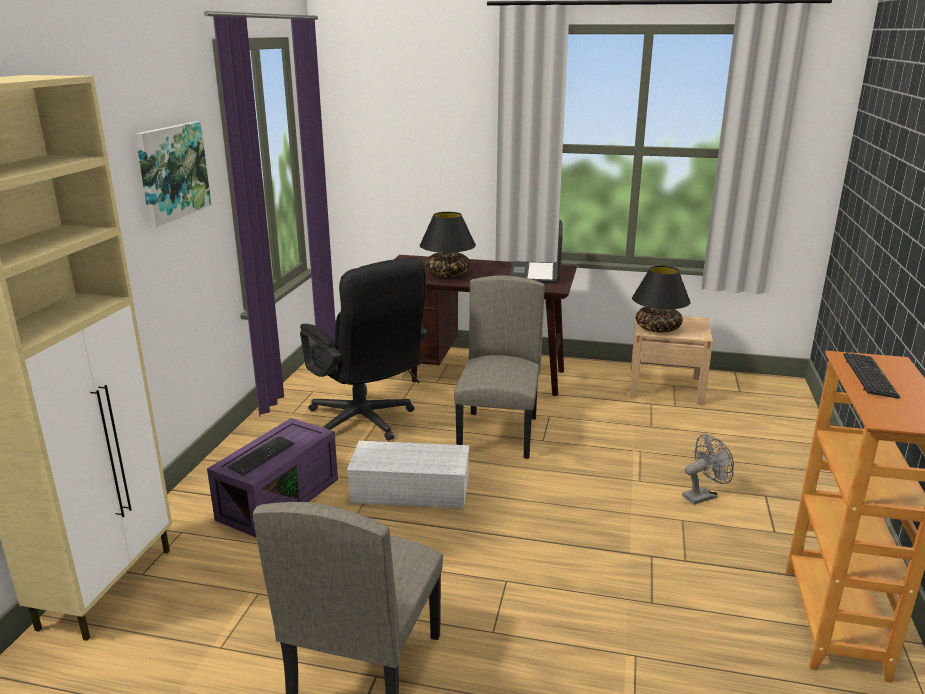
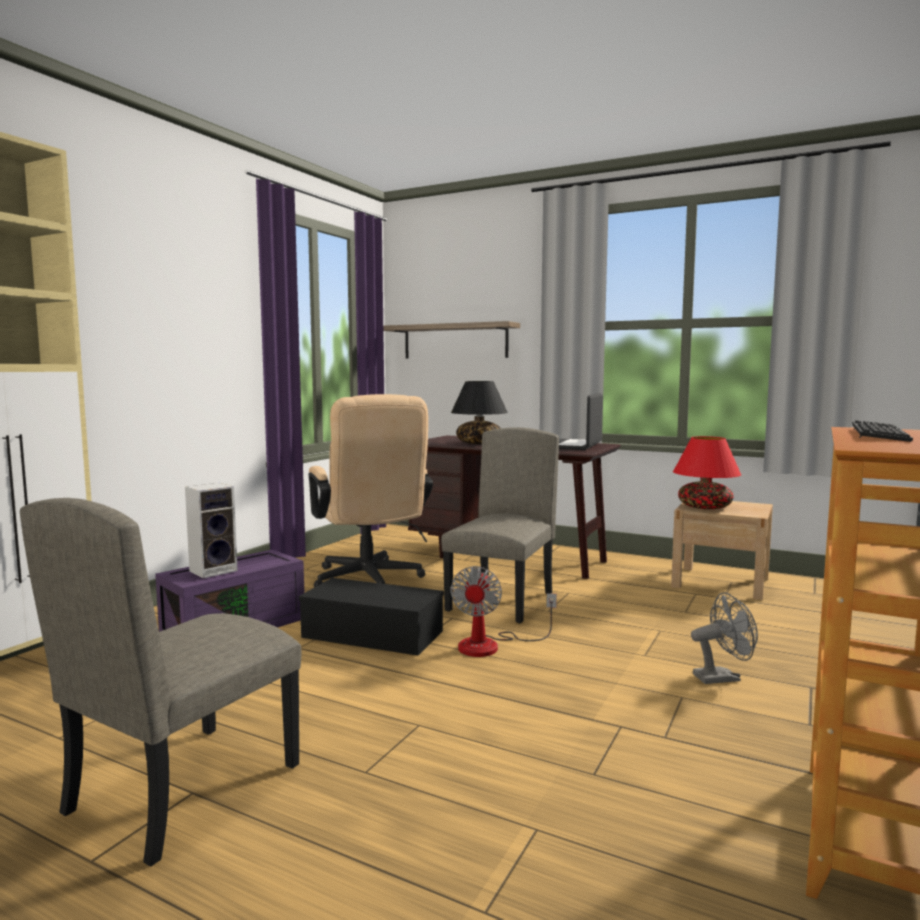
camera: 15 degrees right, 15 degrees down
(172, 172) = (193, 301): picture -> none
(262, 456) = (214, 570): keyboard -> speaker
(366, 423) = (370, 581): black office chair -> beige office chair
(400, 155) = (455, 341): none -> shelf
(412, 489) = (375, 634): white storage box -> black storage box
(517, 488) = (491, 645): none -> fan
(658, 328) = (705, 507): black table lamp -> red table lamp

